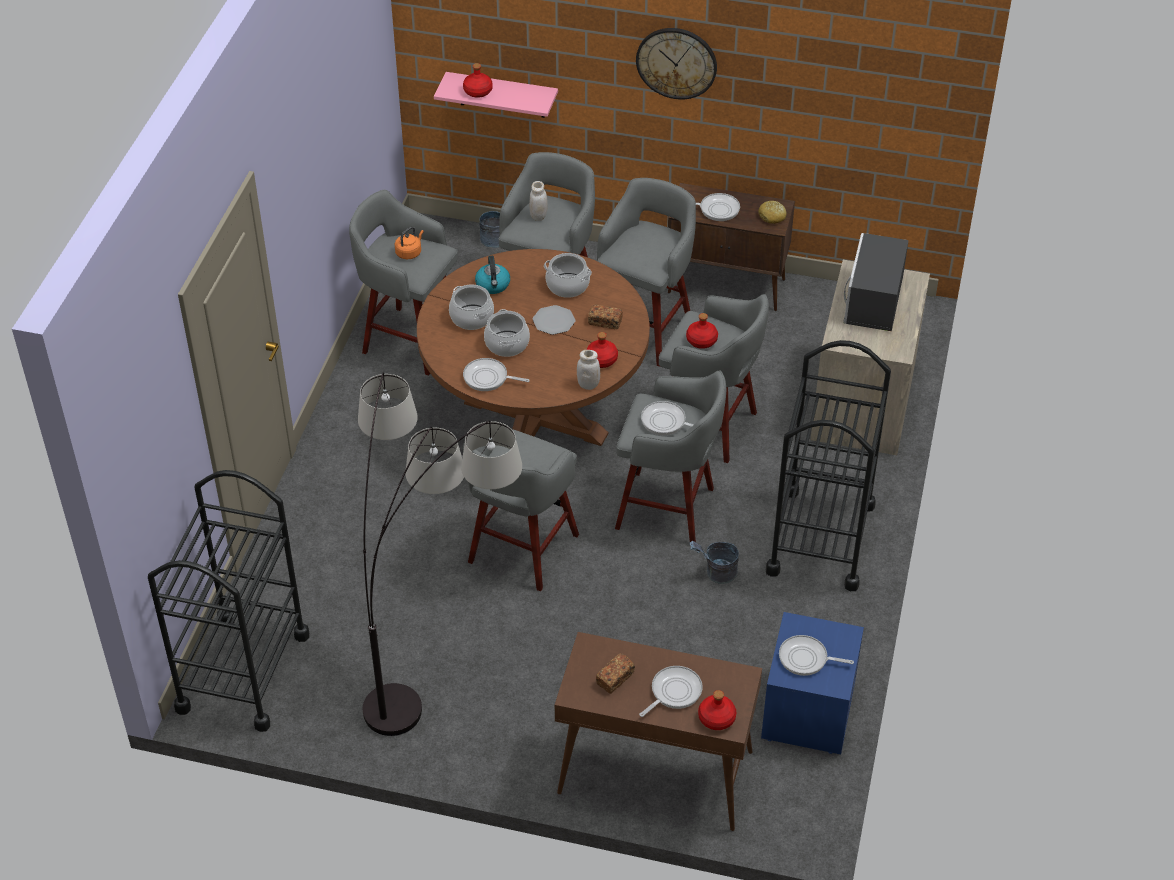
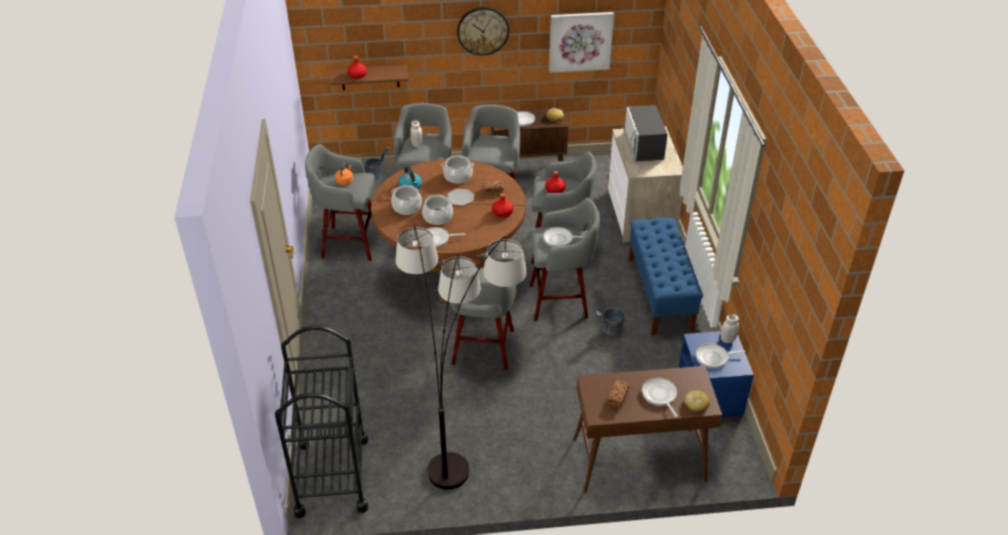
camera: 20 degrees left, 5 degrees down
(502, 95) = (370, 77): pink shelf -> brown shelf
(588, 385) = (502, 228): white jar -> white jar (727, 339)
(673, 692) = (660, 396): frying pan -> frying pan turned 45 degrees counterclockwise
(716, 718) = (695, 404): red bottle -> bread
(821, 538) = (660, 294): black cart -> blue bench
(829, 108) = (580, 41): none -> picture

